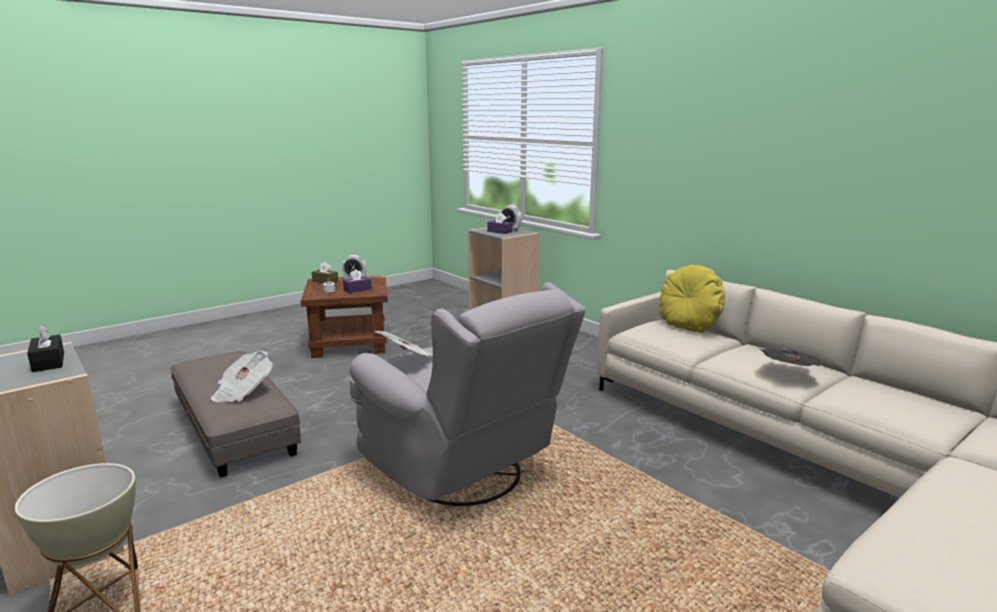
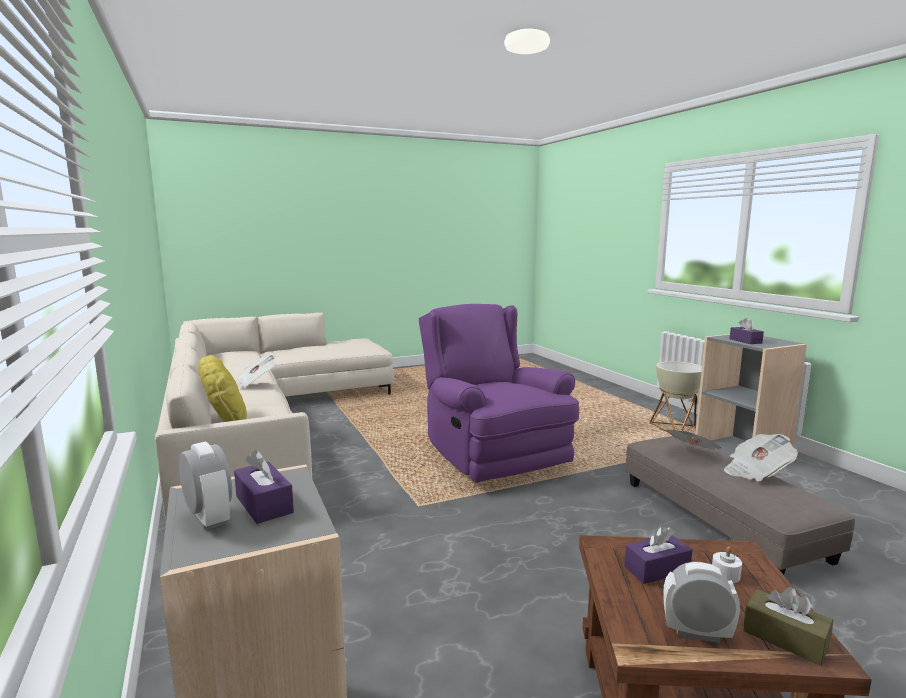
camera: 165 degrees left, 5 degrees down
(48, 362) = (745, 341): black tissue box -> purple tissue box
(408, 360) = (531, 388): newspaper -> newspaper (756, 472)
(462, 472) = (492, 458): grey armchair -> purple armchair

